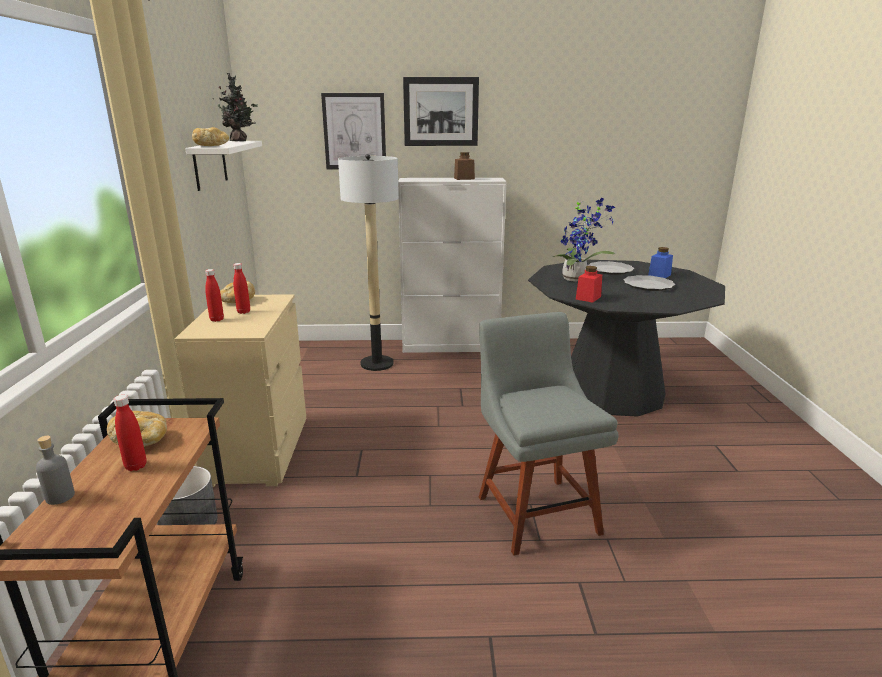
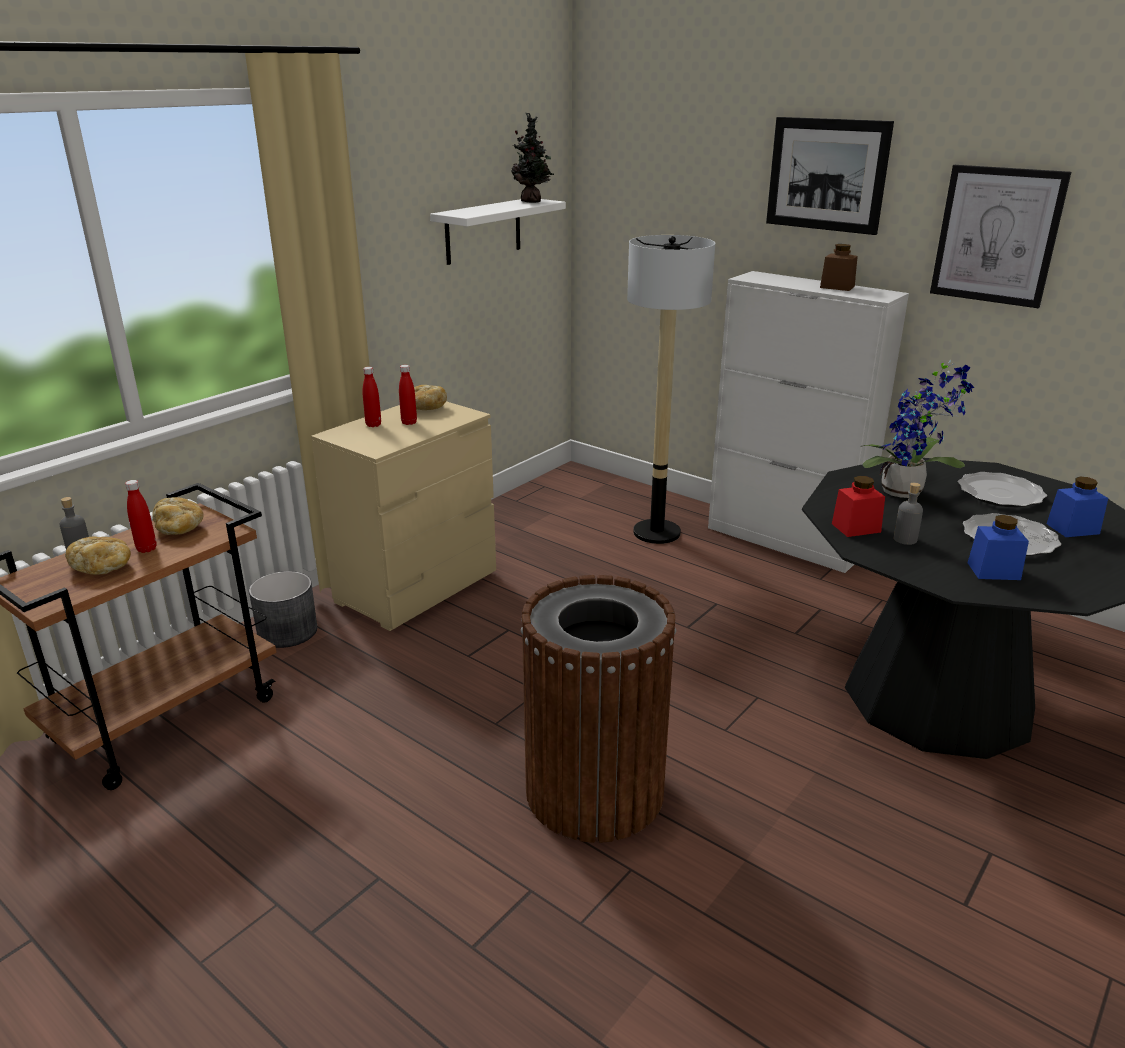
camera: 40 degrees right, 5 degrees up
(211, 146) = (464, 212): bread -> bread (103, 567)
(354, 131) = (703, 195): picture -> picture (997, 235)
(535, 510) = (595, 790): grey chair -> brown trash can
(615, 296) = (905, 539): none -> grey bottle
(668, 298) = (993, 571): none -> blue jar

